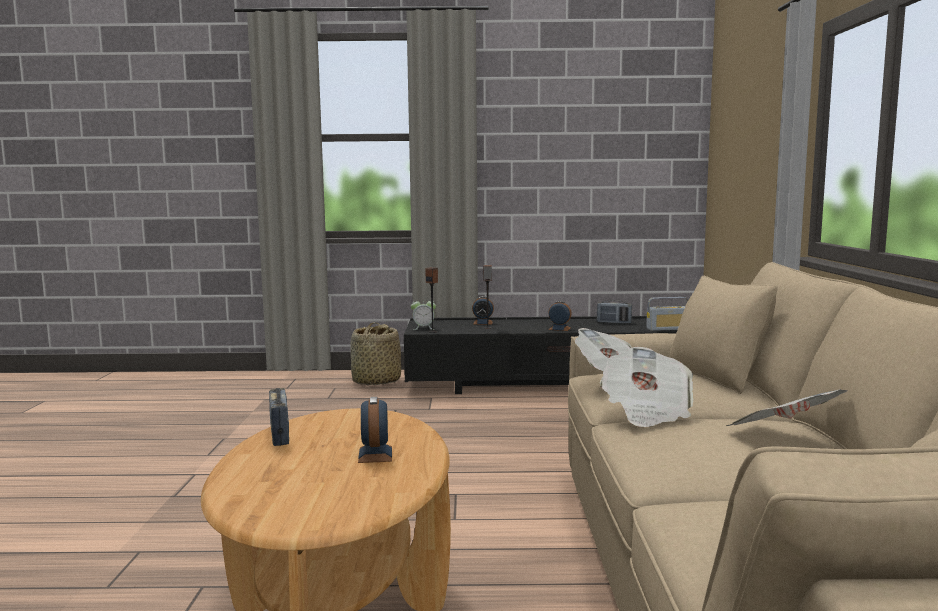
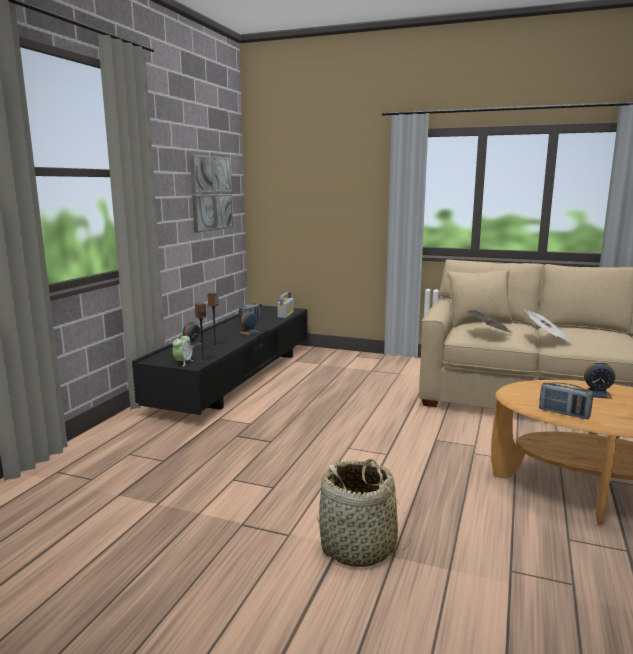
camera: 70 degrees left, 5 degrees up
(280, 435) = (564, 413): radio -> radio turned 150 degrees counterclockwise
(376, 381) = (135, 433): basket -> basket (358, 547)
(615, 157) = (211, 193): none -> picture
(782, 437) = (587, 329): newspaper -> none

